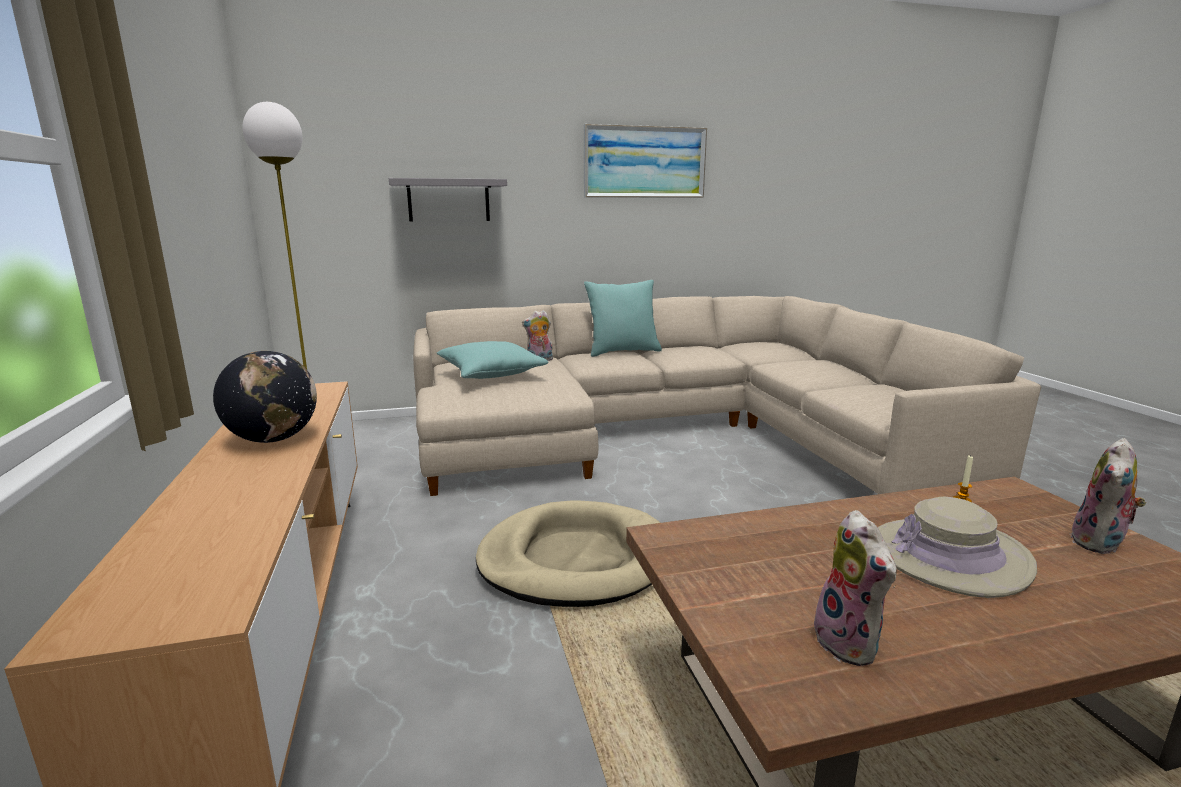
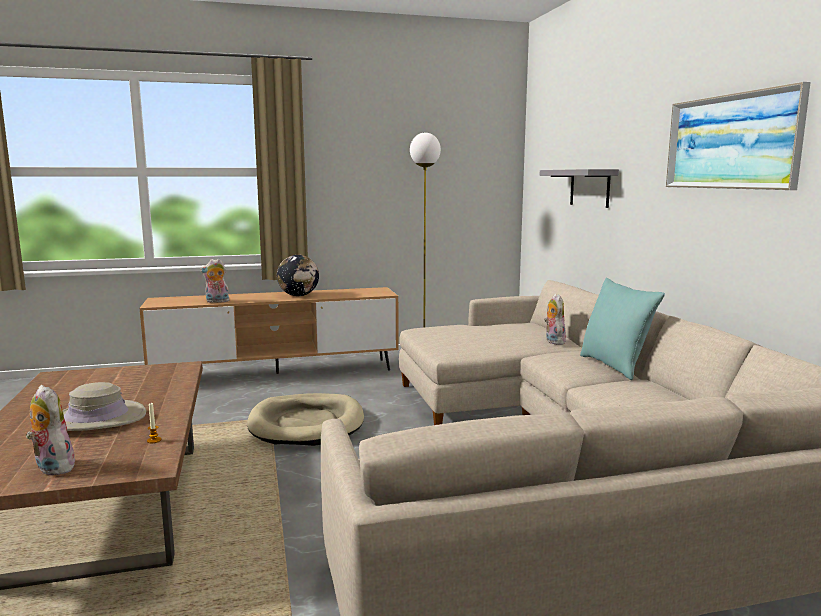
camera: 90 degrees right, 5 degrees down
(491, 374) = (487, 330): turquoise pillow -> none
(851, 644) = (66, 387): plush toy -> plush toy (216, 301)

